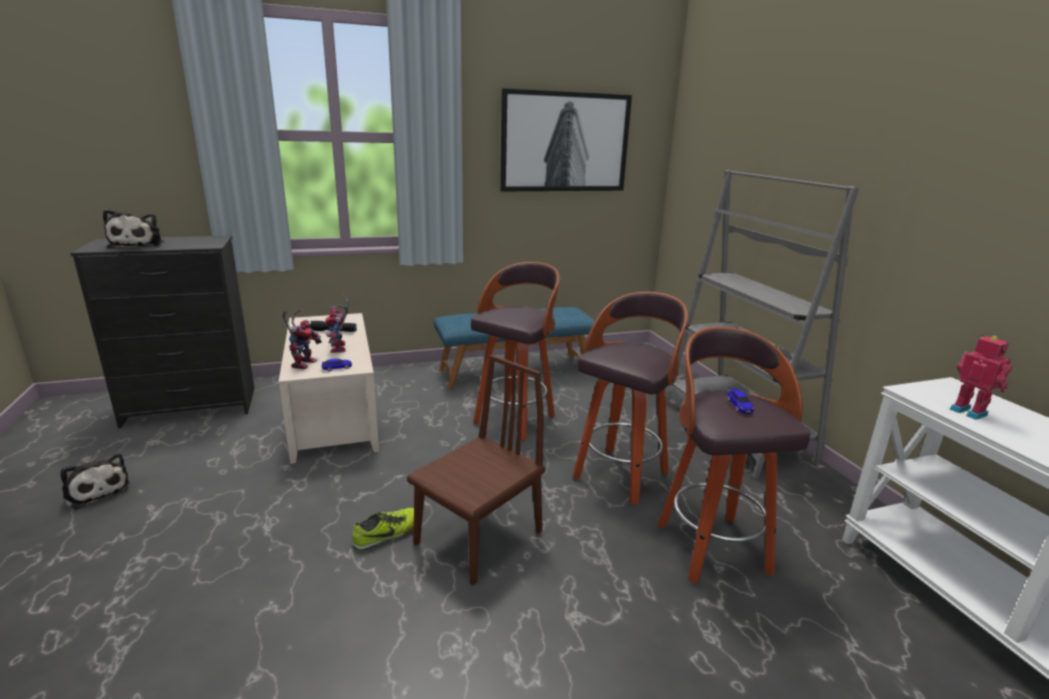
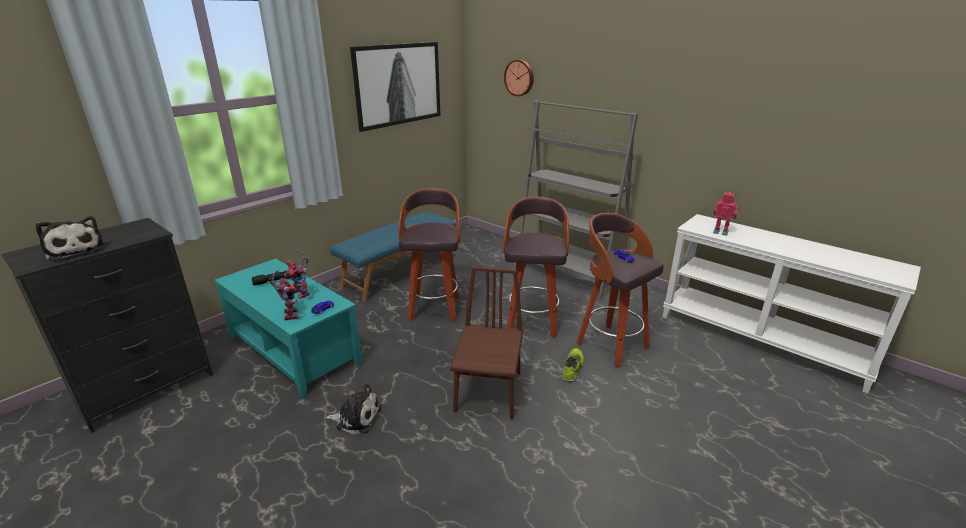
camera: 30 degrees left, 5 degrees up
(97, 490) = (149, 486): plush toy -> plush toy (356, 418)
(334, 415) = (293, 350): beige coffee table -> turquoise coffee table
(388, 534) = (431, 413): shoe -> shoe (573, 368)
(728, 143) = (519, 77): none -> wall clock

